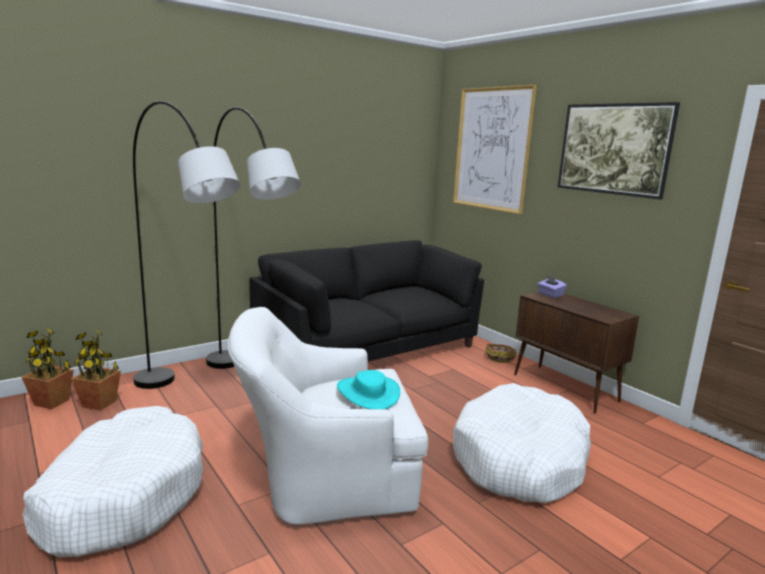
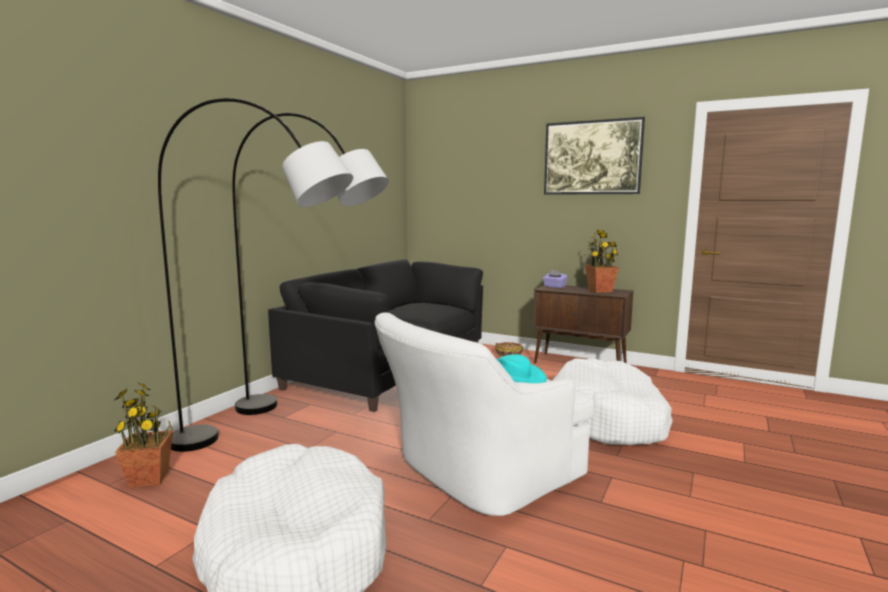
camera: 25 degrees left, 5 degrees down
(52, 402) = (78, 493): potted plant -> potted plant (600, 291)
(492, 149) = (471, 167): picture -> none

